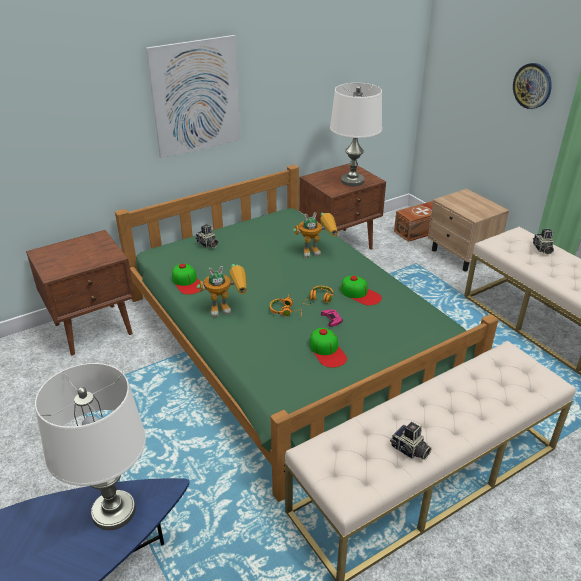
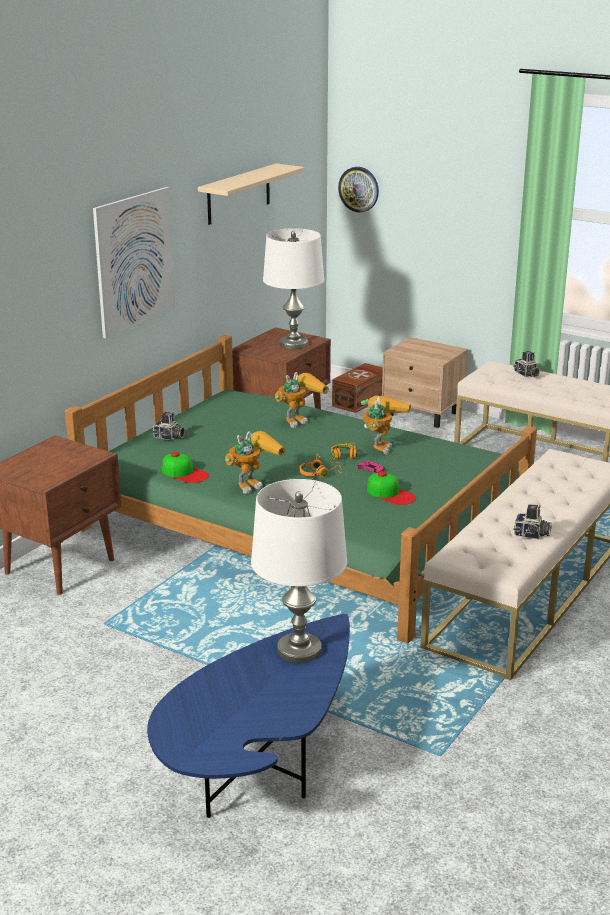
camera: 25 degrees left, 10 degrees down
(320, 47) = (238, 194): none -> beige shelf
(360, 294) = (380, 445): cap -> toy robot
(532, 86) = (469, 209): wall clock -> wall clock (359, 189)

